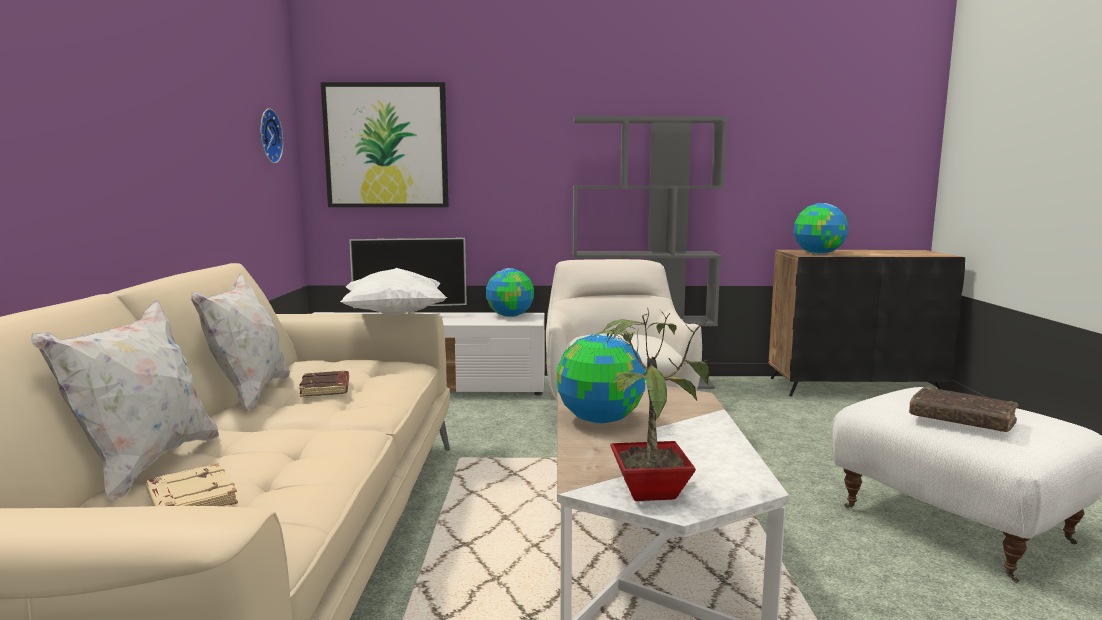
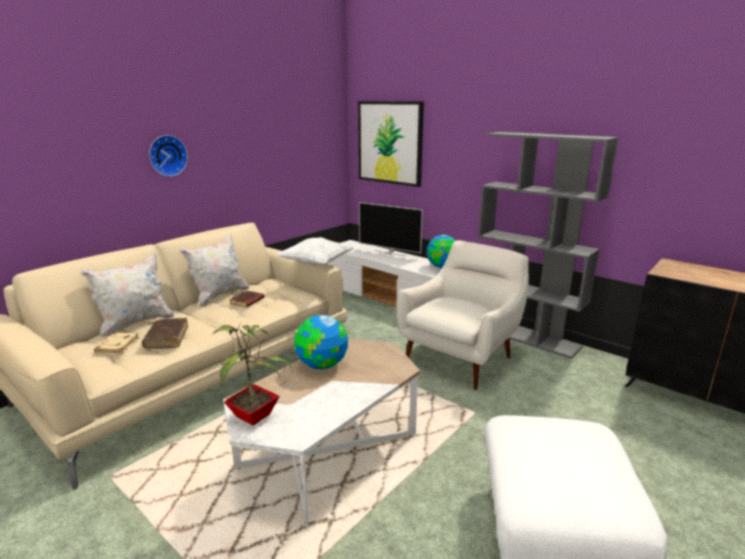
camera: 40 degrees right, 10 degrees up
(267, 136) = (315, 139): wall clock -> wall clock (167, 155)
(818, 253) = (682, 273): globe -> none
(961, 419) = (536, 462): brown book -> brown book (167, 338)

